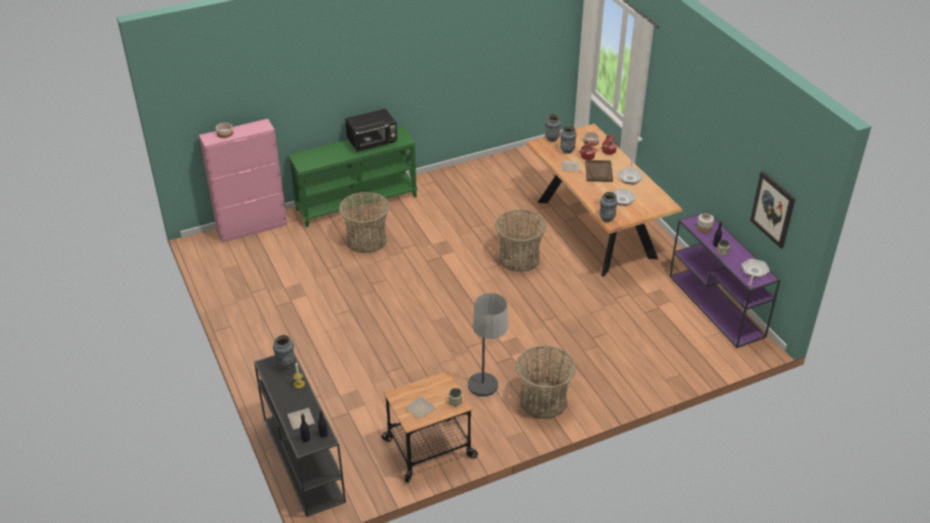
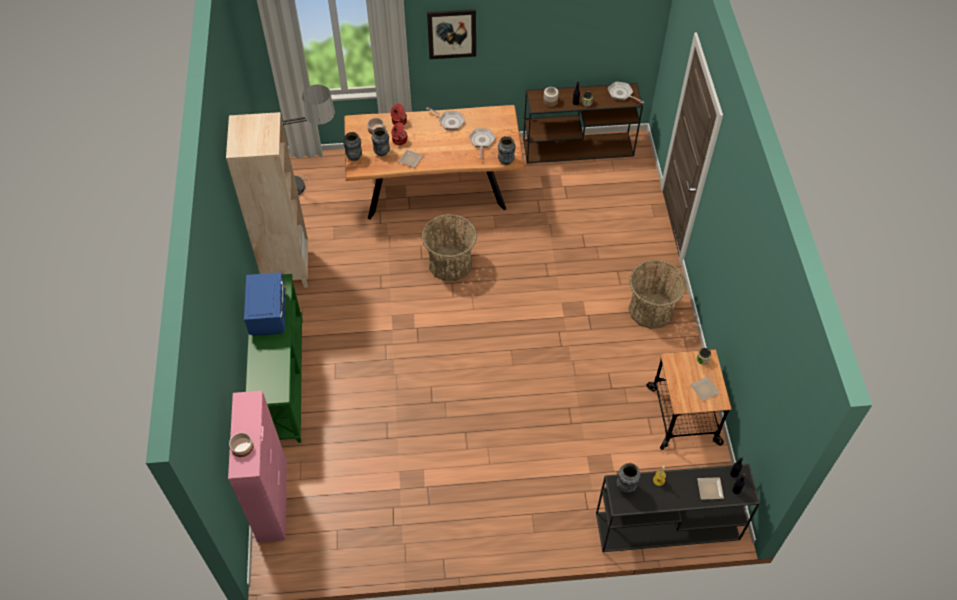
camera: 70 degrees left, 15 degrees up
(366, 240) = (355, 387): basket -> none
(373, 142) = (269, 313): black microwave -> blue microwave
(460, 176) = (287, 269): none -> beige bookcase
(486, 404) = (642, 354): floor lamp -> floor lamp (312, 191)
(598, 172) = (430, 141): brown tray -> none
(717, 306) = (579, 147): purple console table -> brown console table
(773, 209) = (611, 38): picture -> picture (452, 33)

